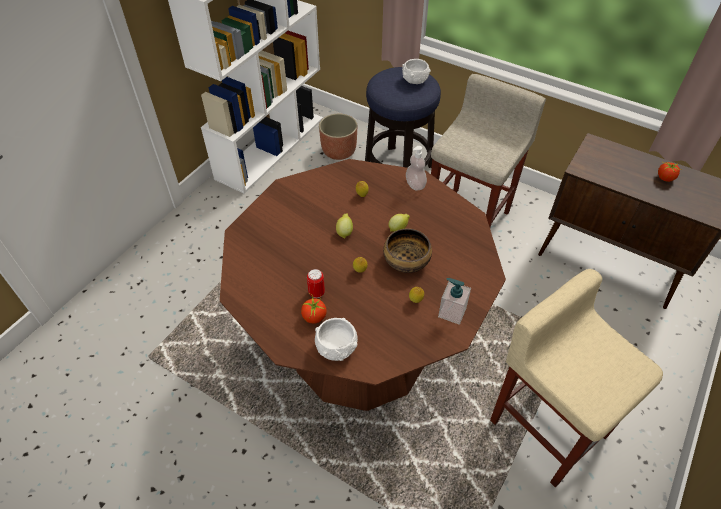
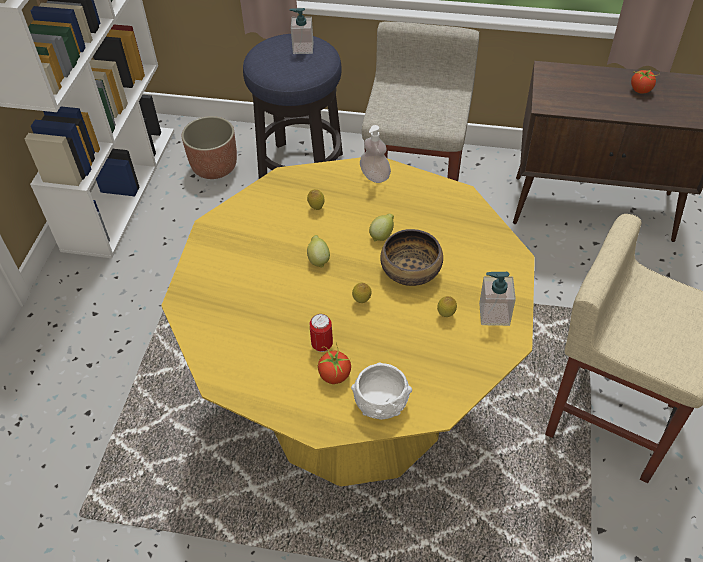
camera: 20 degrees left, 0 degrees up
(360, 348) = (355, 405): brown dining table -> yellow dining table
(415, 80) = (303, 48): white bowl -> soap dispenser

